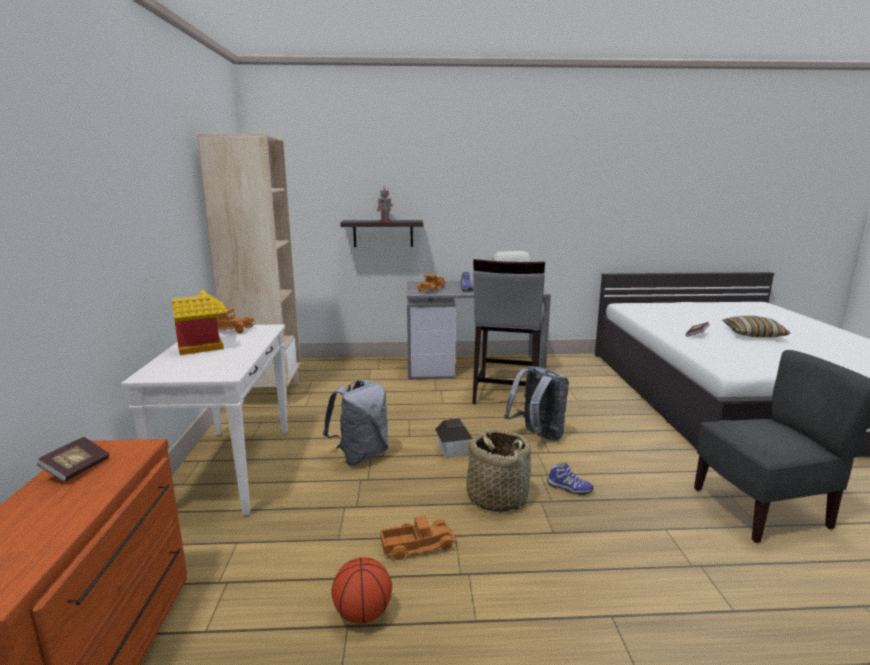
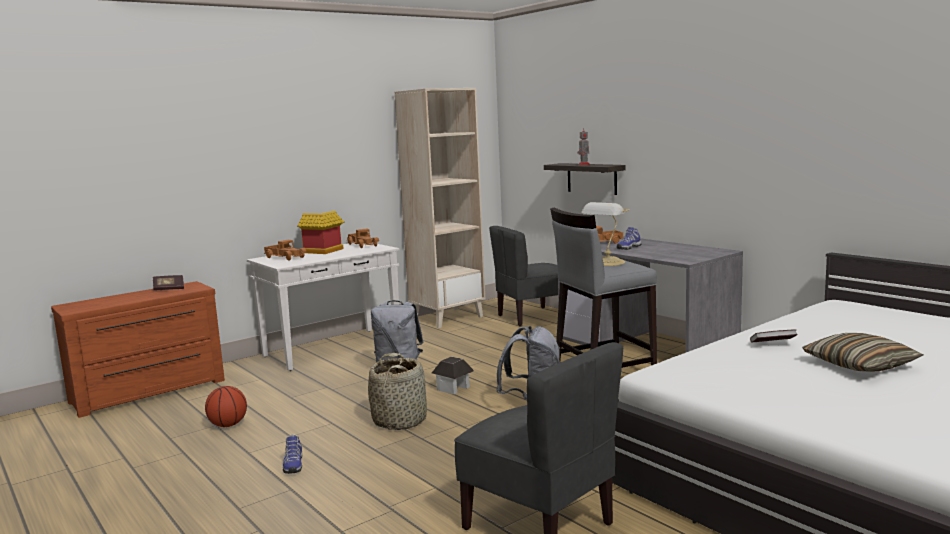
camera: 55 degrees right, 5 degrees down
(341, 370) = (532, 317): none -> grey chair
(417, 545) = (308, 417): toy truck -> toy truck (285, 257)
(569, 488) = (451, 439): shoe -> shoe (293, 465)

